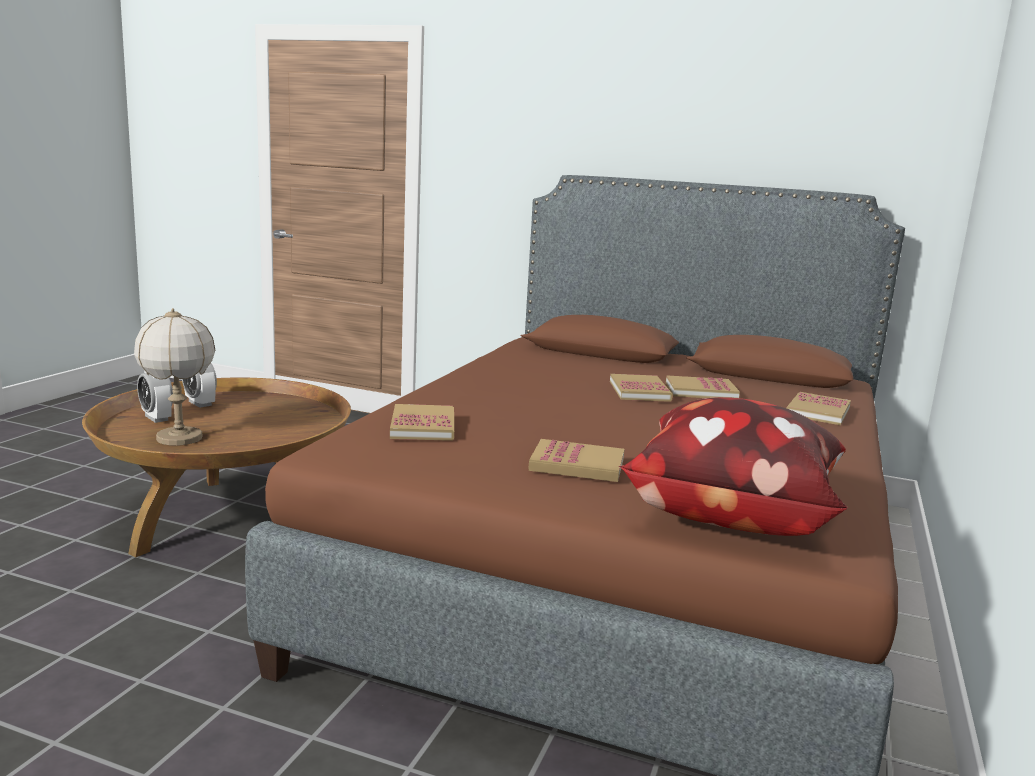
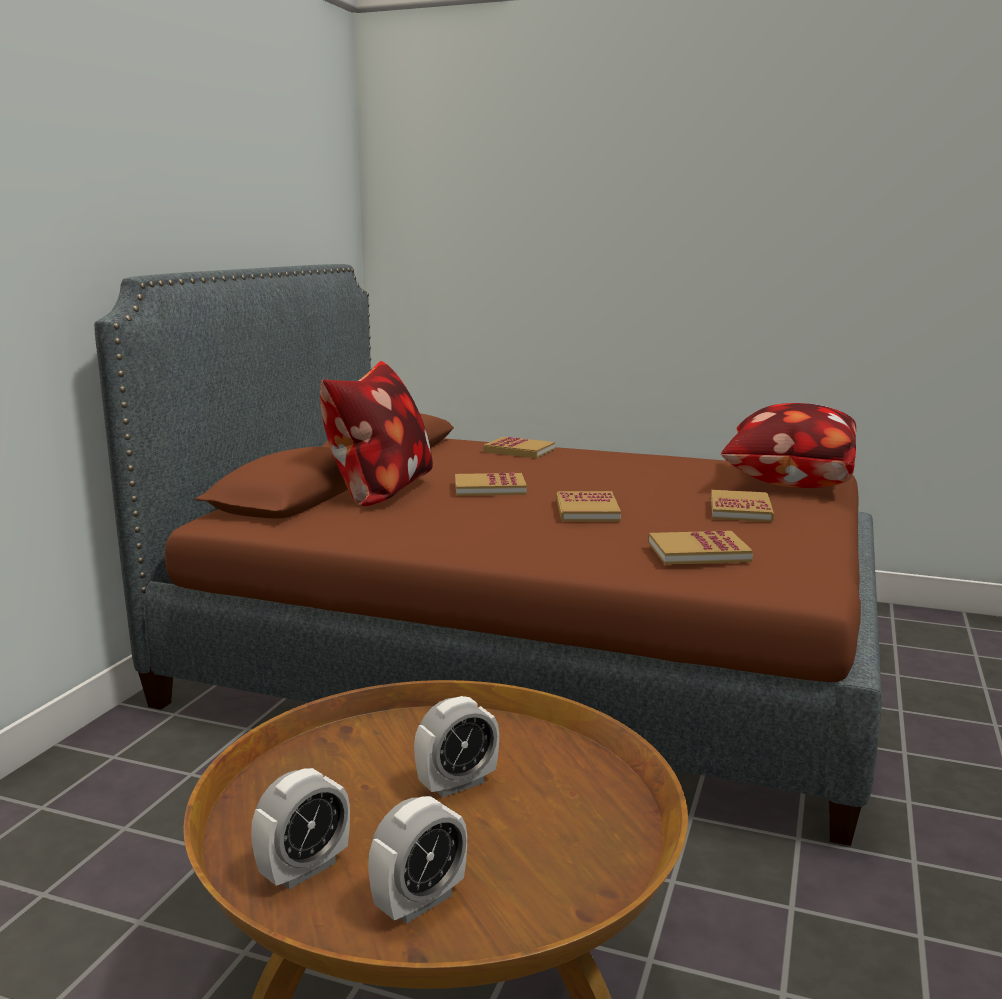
camera: 90 degrees left, 0 degrees up
(179, 438) = (536, 841): table lamp -> none
(247, 427) = (457, 784): none -> alarm clock
(619, 366) = (379, 492): none -> pillow
(701, 391) = (471, 473): book -> book (587, 510)

